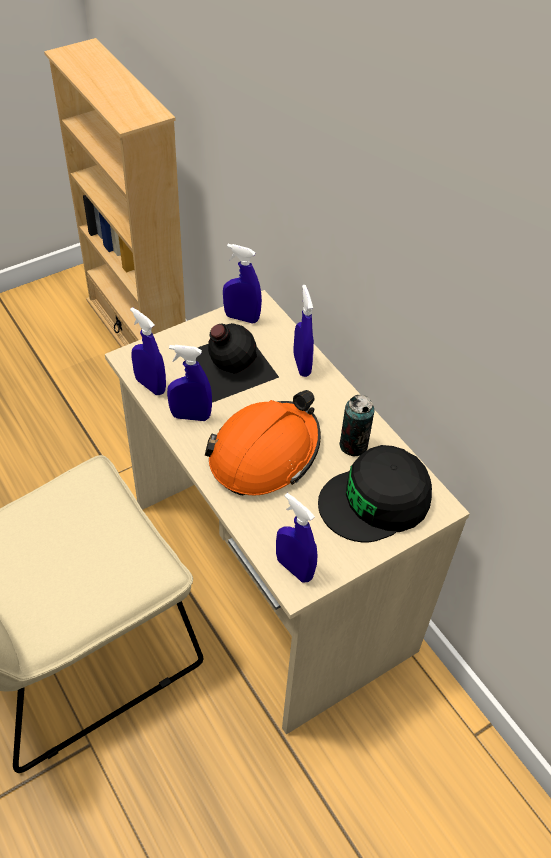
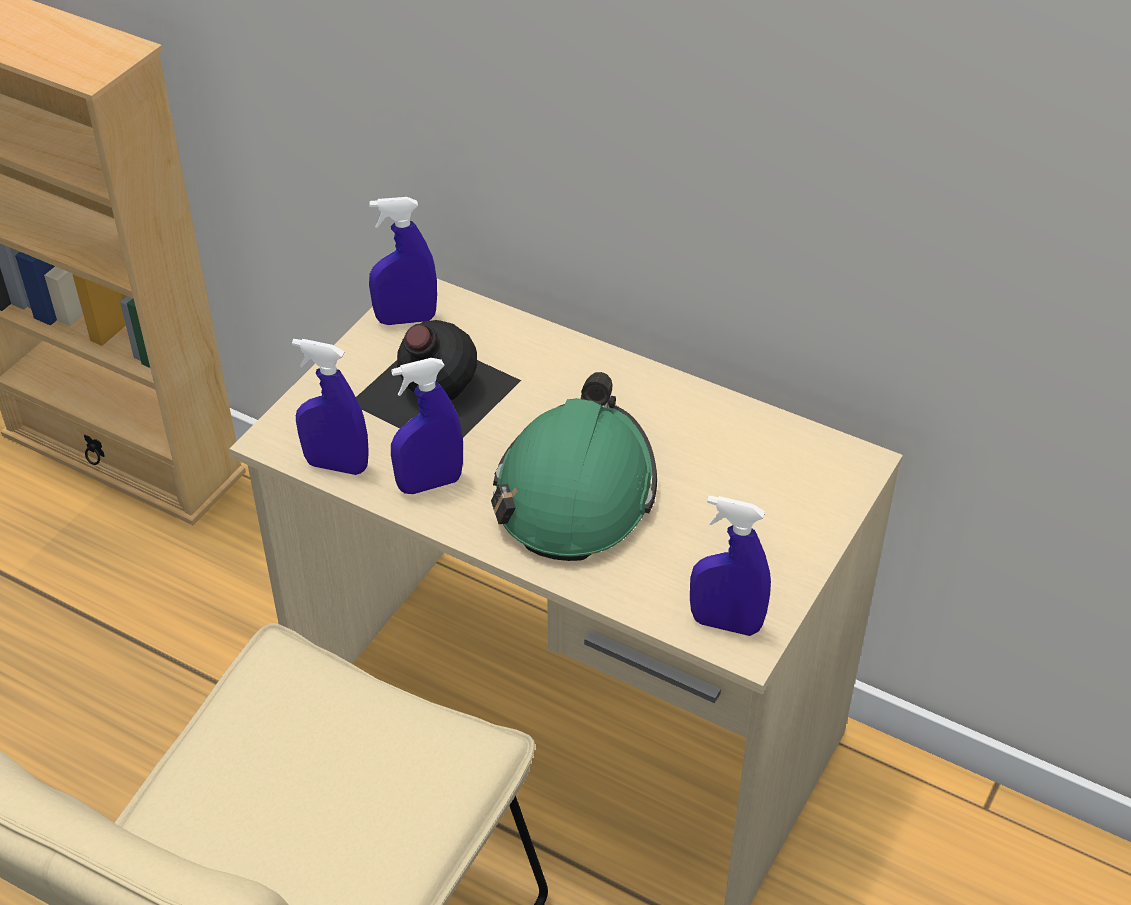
camera: 25 degrees left, 5 degrees down
(265, 453) = (575, 491): orange hard hat -> green hard hat
(301, 365) = (542, 351): blue spray bottle -> none
(353, 445) = (691, 430): can -> none
(375, 501) = (772, 490): black cap -> none

